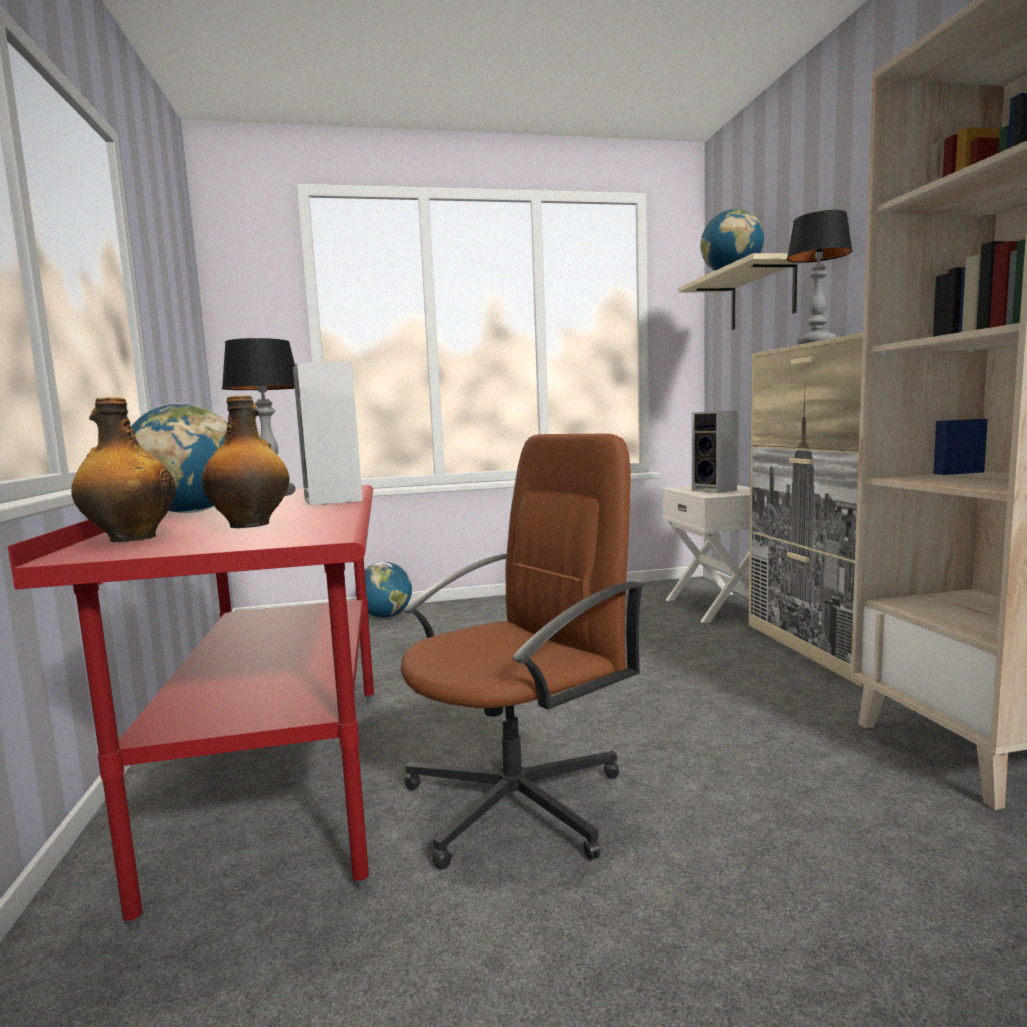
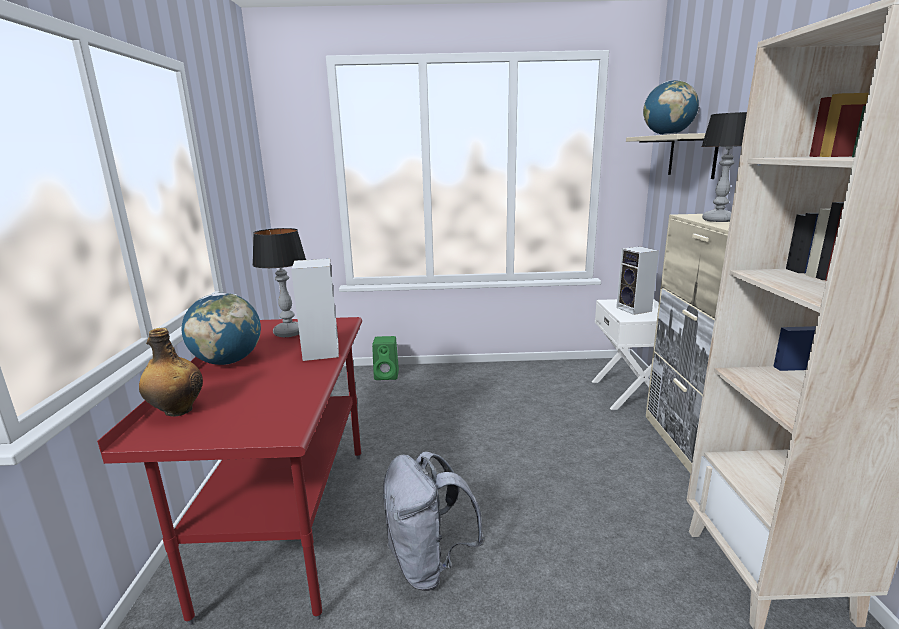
camera: 10 degrees right, 10 degrees up
(251, 524) = (253, 397): bottle -> none
(385, 616) = (387, 375): globe -> green speaker
(518, 800) = (429, 564): brown office chair -> grey backpack

